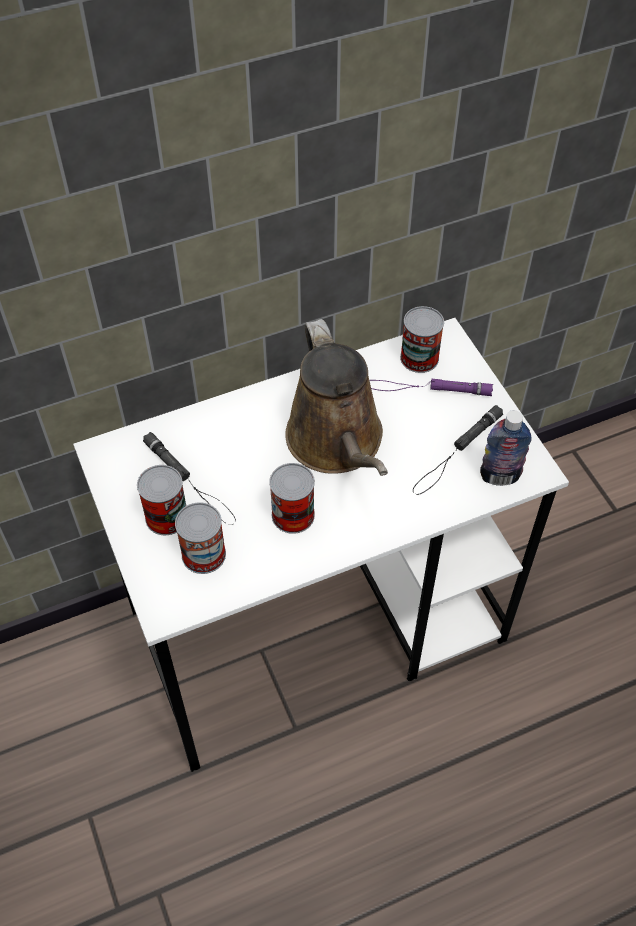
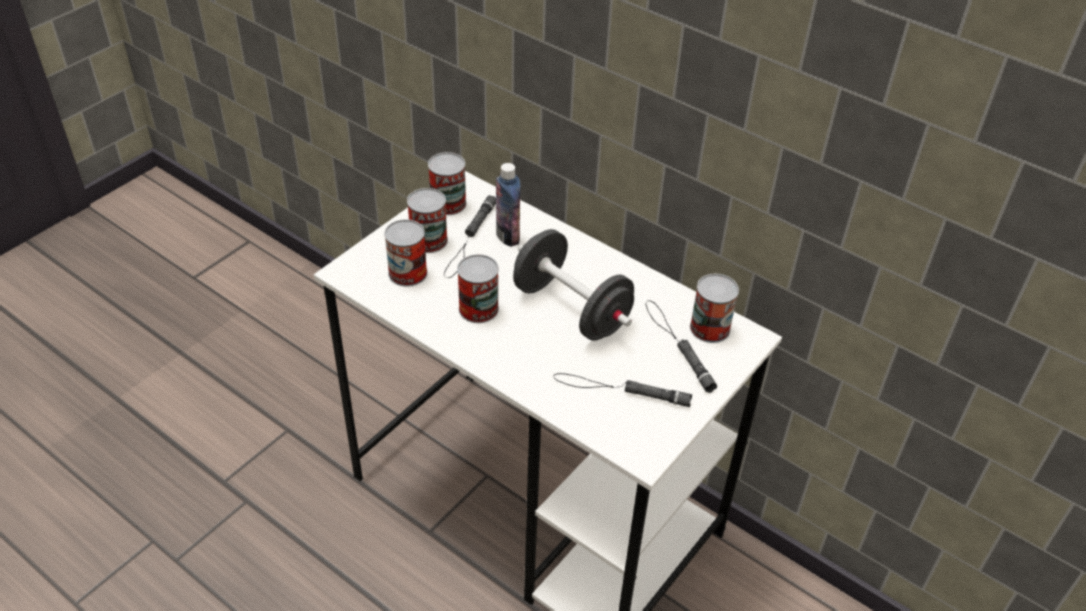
camera: 60 degrees right, 10 degrees down
(121, 477) = (448, 203): none -> can
(337, 443) = (571, 309): brown watering can -> black dumbbell
(426, 389) = (678, 345): purple flashlight -> black flashlight
(499, 476) = (617, 430): bottle -> bottle (507, 236)

